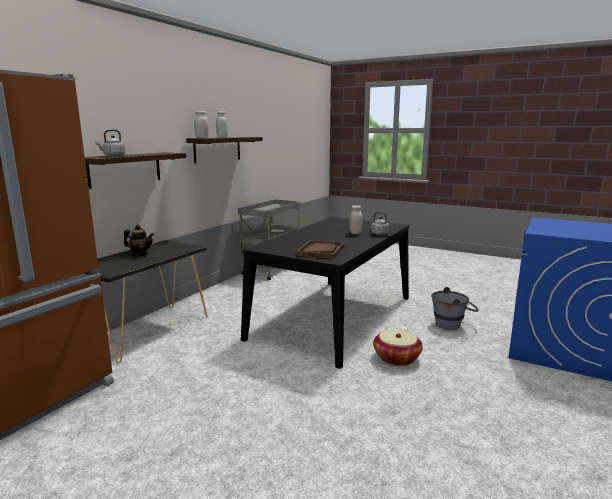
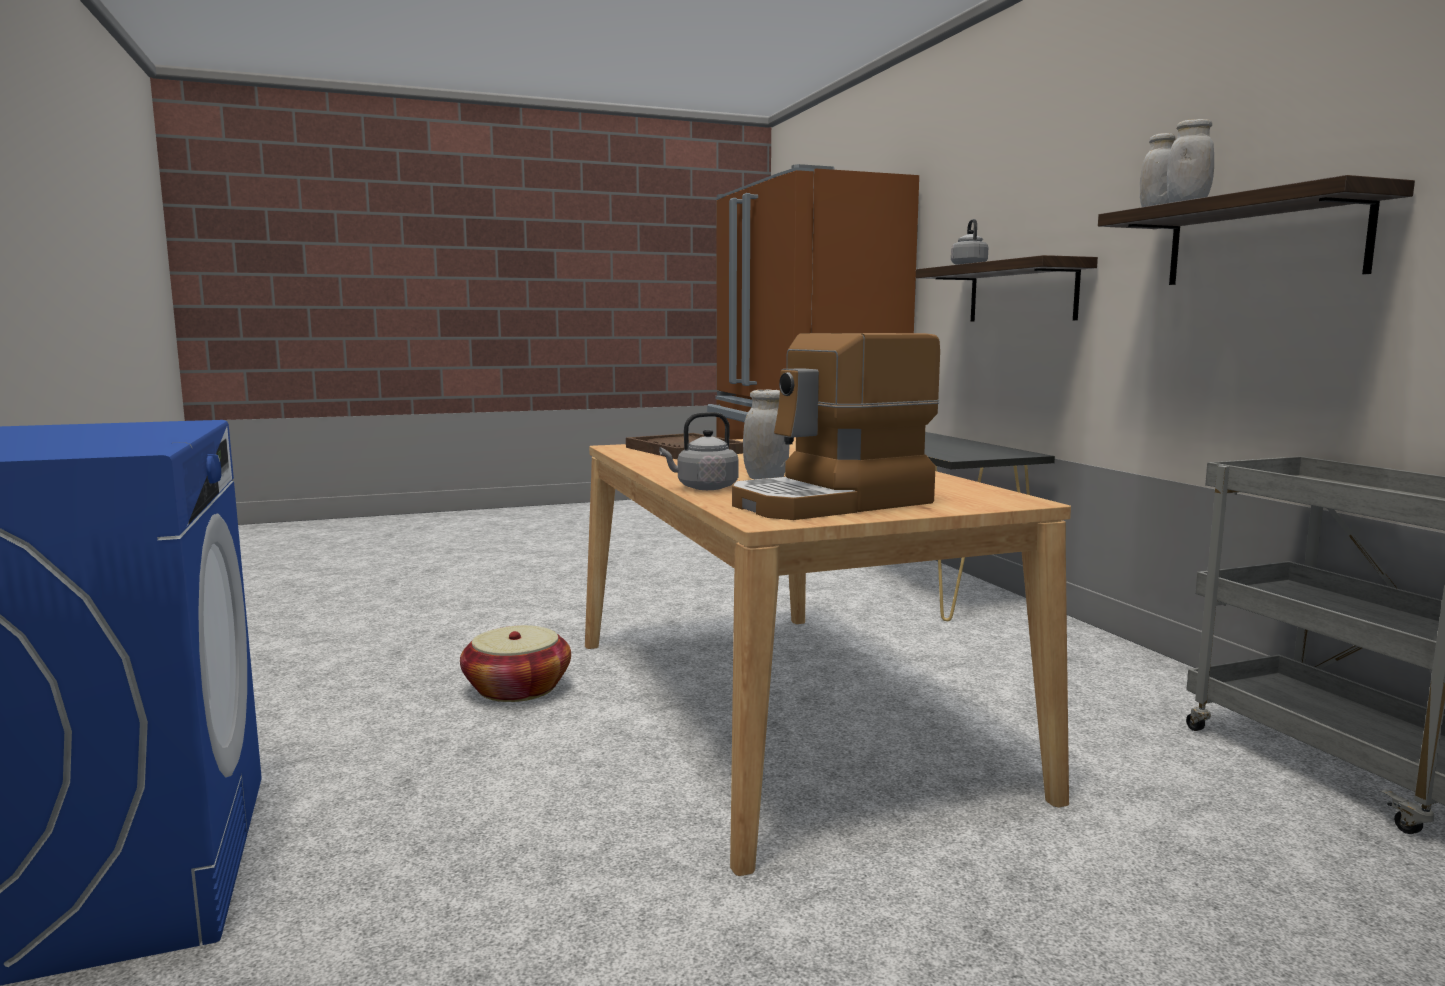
camera: 130 degrees right, 5 degrees down
(140, 254) = (949, 444): teapot -> none
(333, 317) = (778, 709): black dining table -> beige dining table
(370, 225) = (832, 503): none -> coffee machine
(453, 324) = (468, 823): grey bucket -> none

